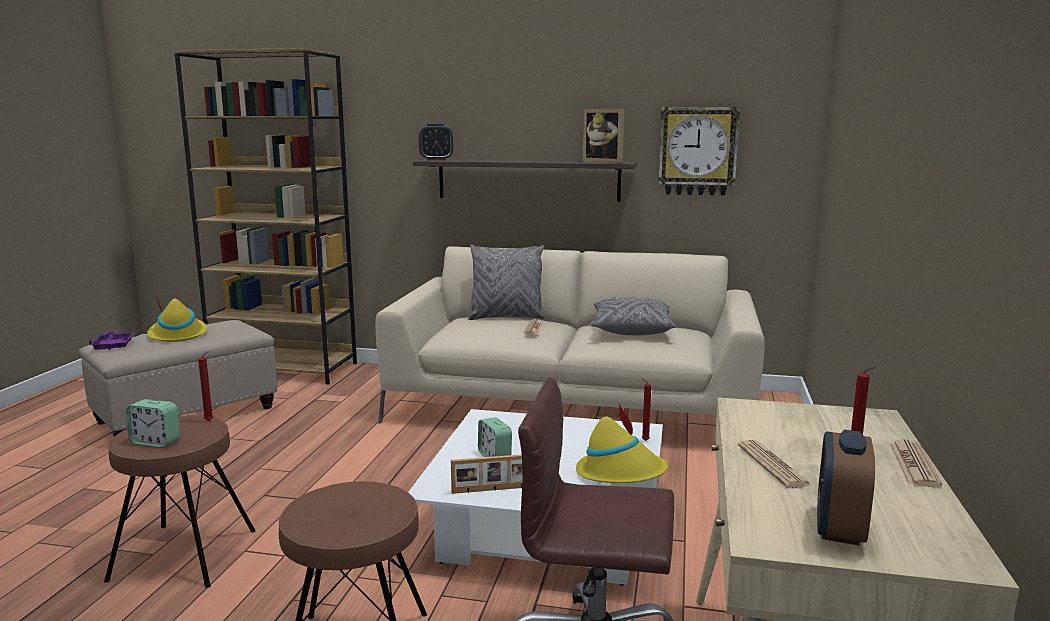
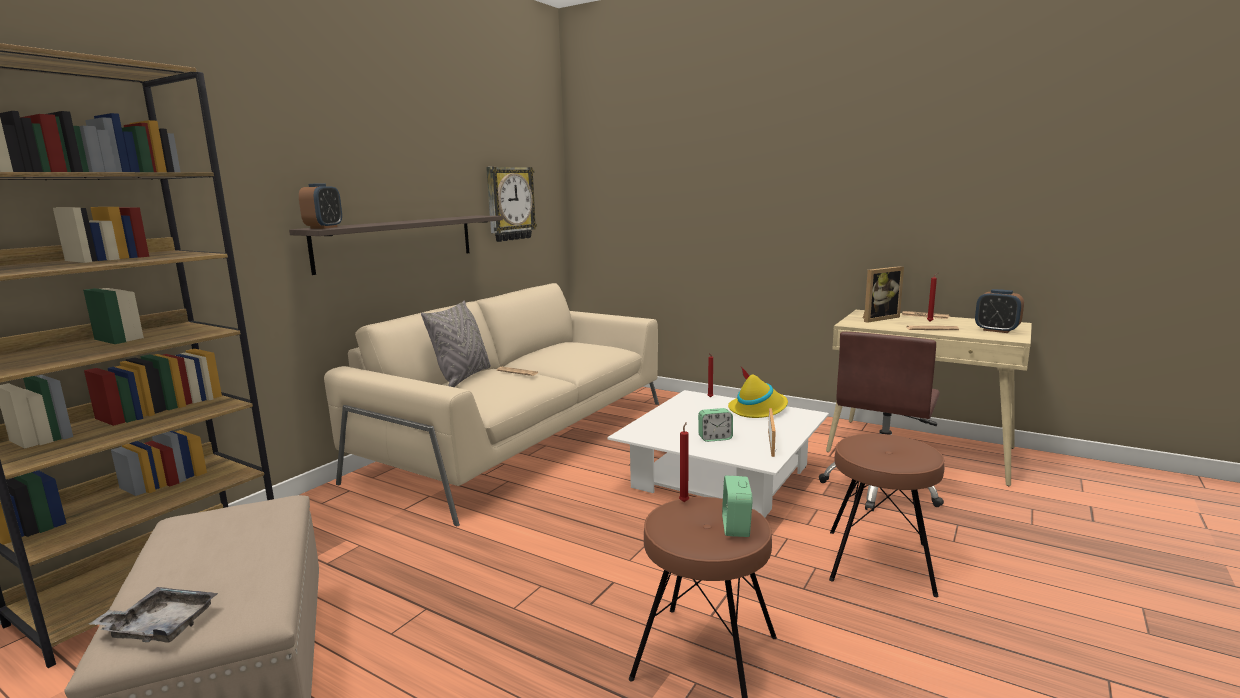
camera: 70 degrees left, 0 degrees up
(114, 346) = (160, 626): purple tray -> grey tray
(155, 442) = (736, 527): alarm clock -> alarm clock turned 150 degrees clockwise
(178, 334) = (184, 563): yellow hat -> none
(605, 161) = (467, 216): picture frame -> picture frame (877, 318)
(631, 330) = (561, 350): grey pillow -> none

